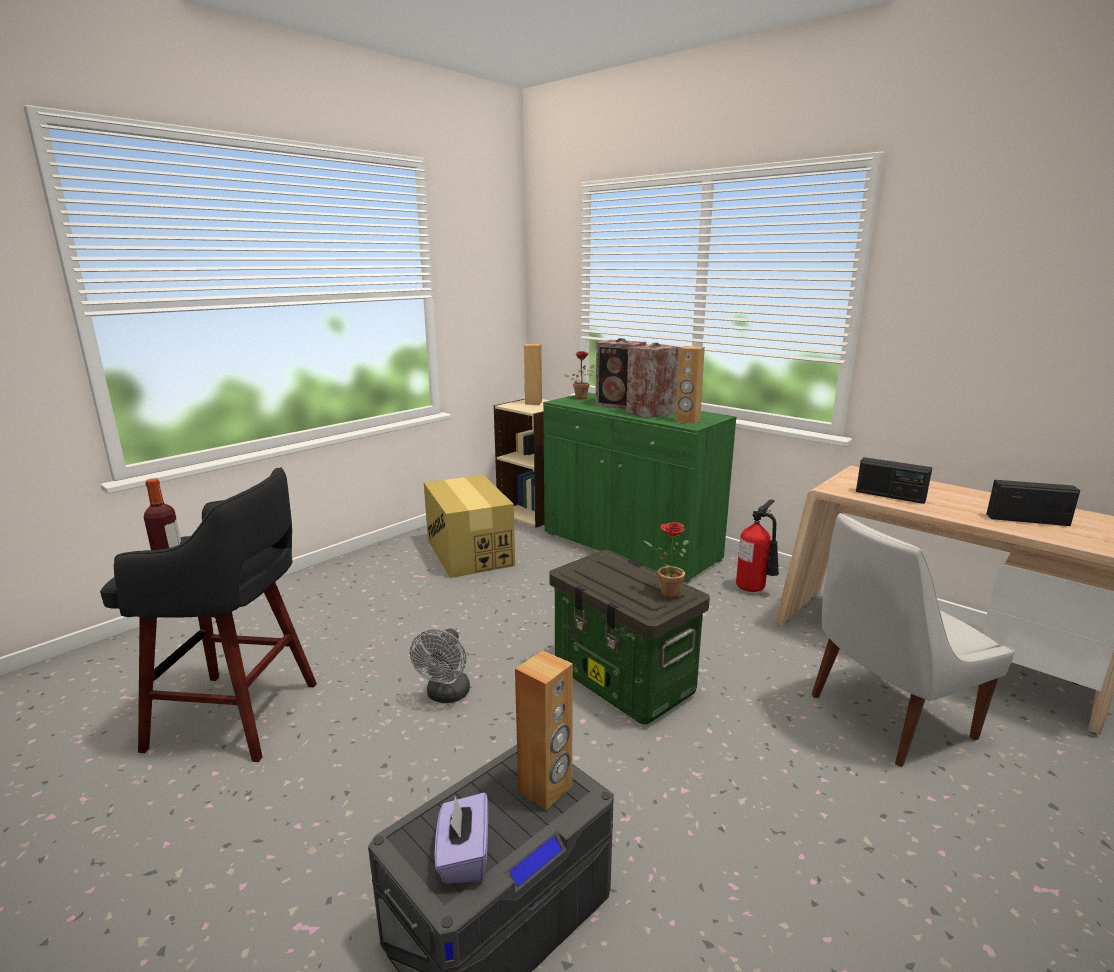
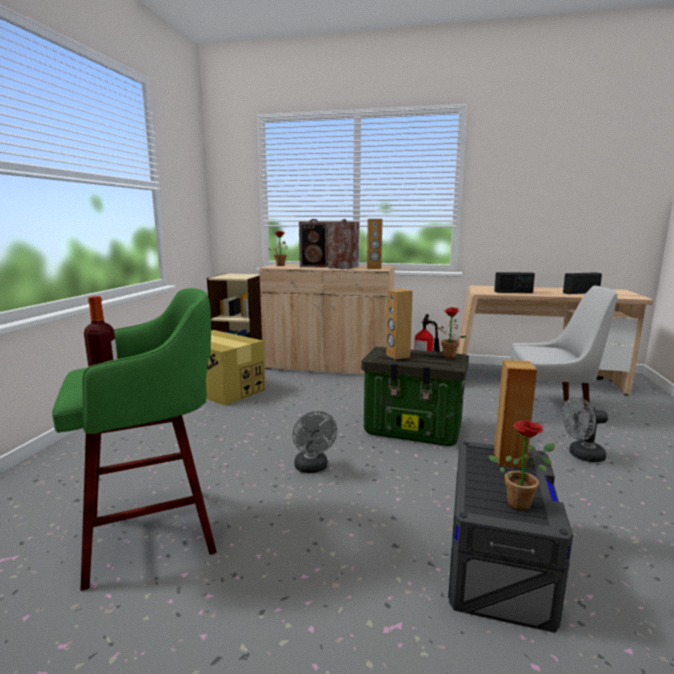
camera: 30 degrees left, 5 degrees down
(239, 716) = (155, 532): black stool -> green stool
(463, 856) = (521, 502): purple tissue box -> potted plant
(533, 403) = (234, 275): brown speaker -> brown speaker (397, 356)
(629, 546) = (328, 366): green cabinet -> beige cabinet
(830, 815) = (581, 455): none -> grey fan
(885, 717) = (551, 411): white chair -> white chair turned 120 degrees counterclockwise

